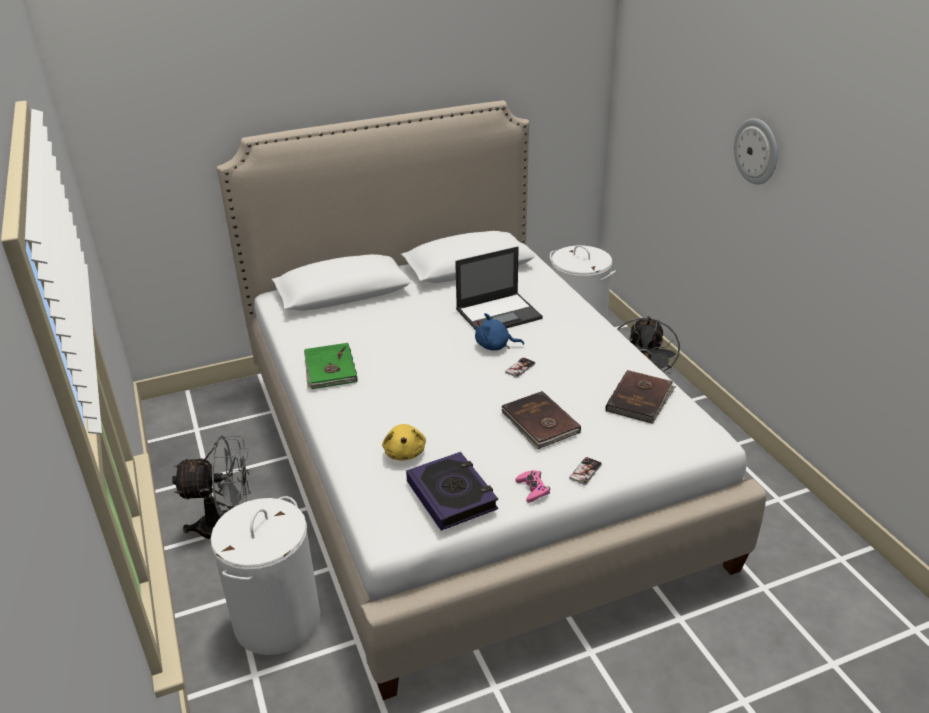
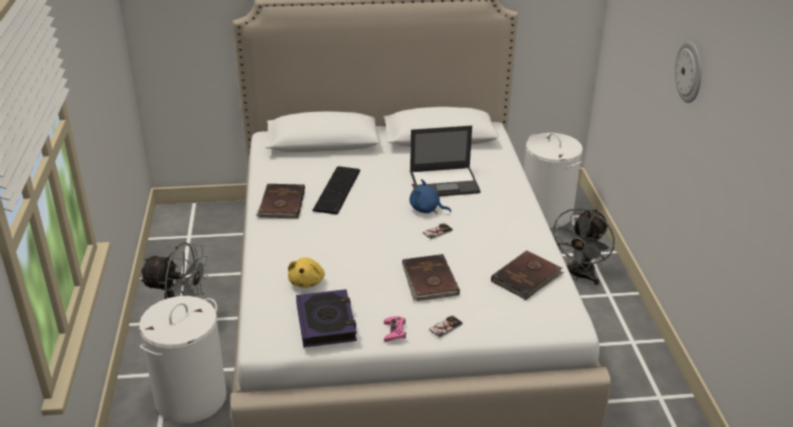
camera: 15 degrees right, 0 degrees up
(329, 369) = (281, 203): green book -> brown book
(388, 342) = (339, 189): none -> keyboard

